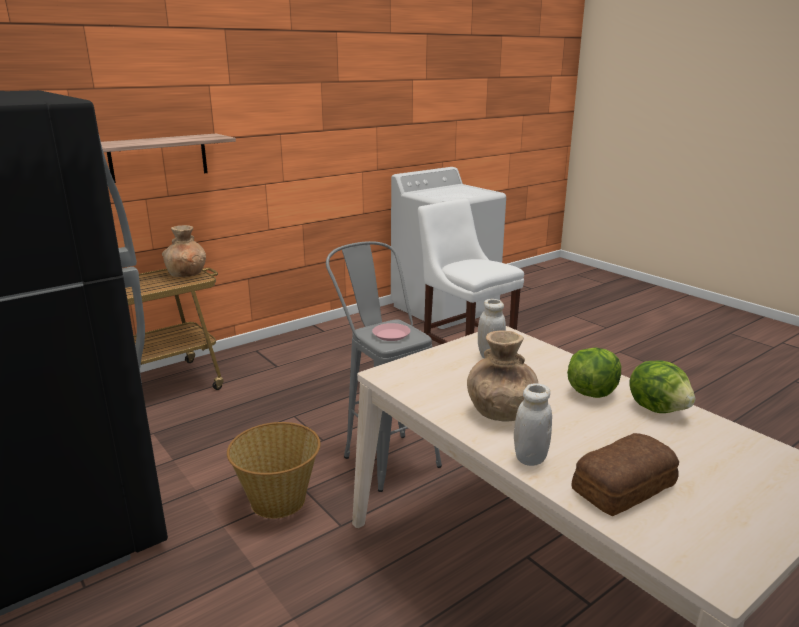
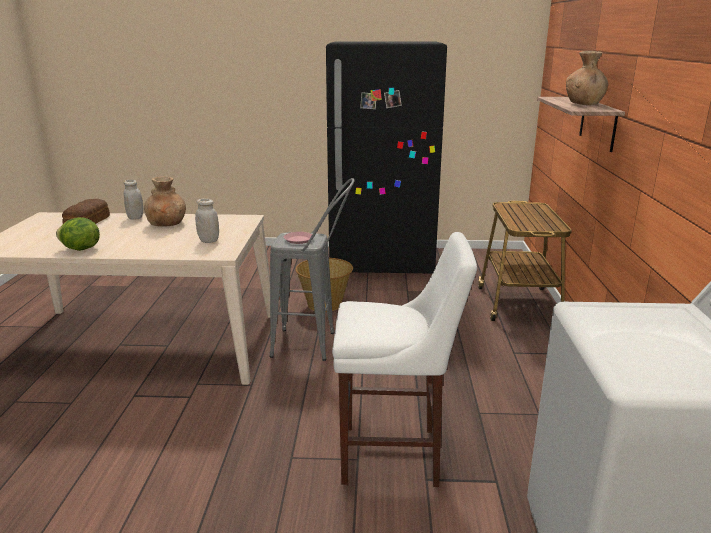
camera: 130 degrees right, 0 degrees up
(187, 274) = (537, 225): brown vase -> brown vase (584, 104)
(591, 392) = (126, 244): lettuce -> none

